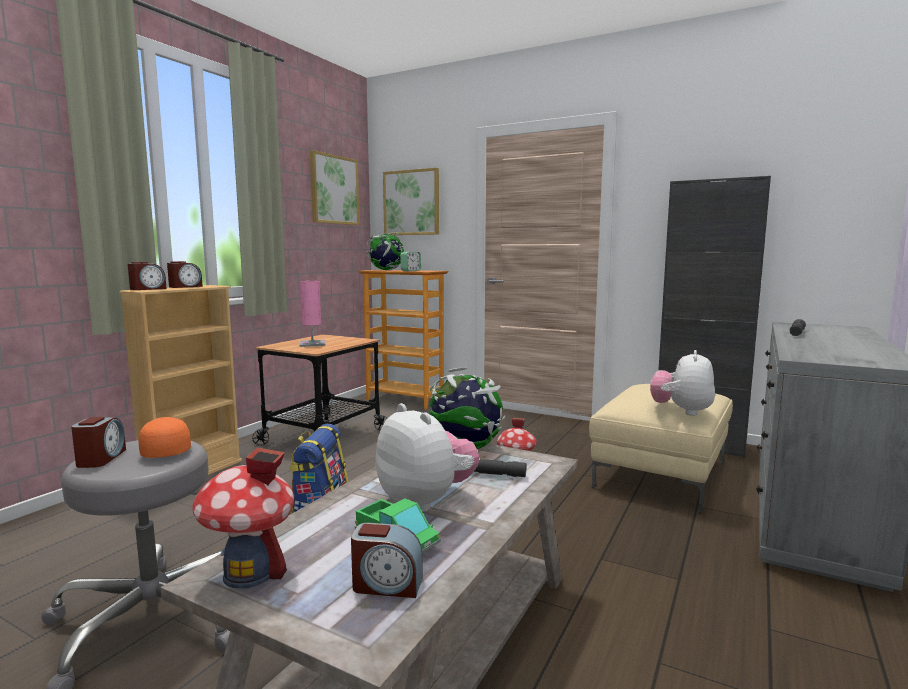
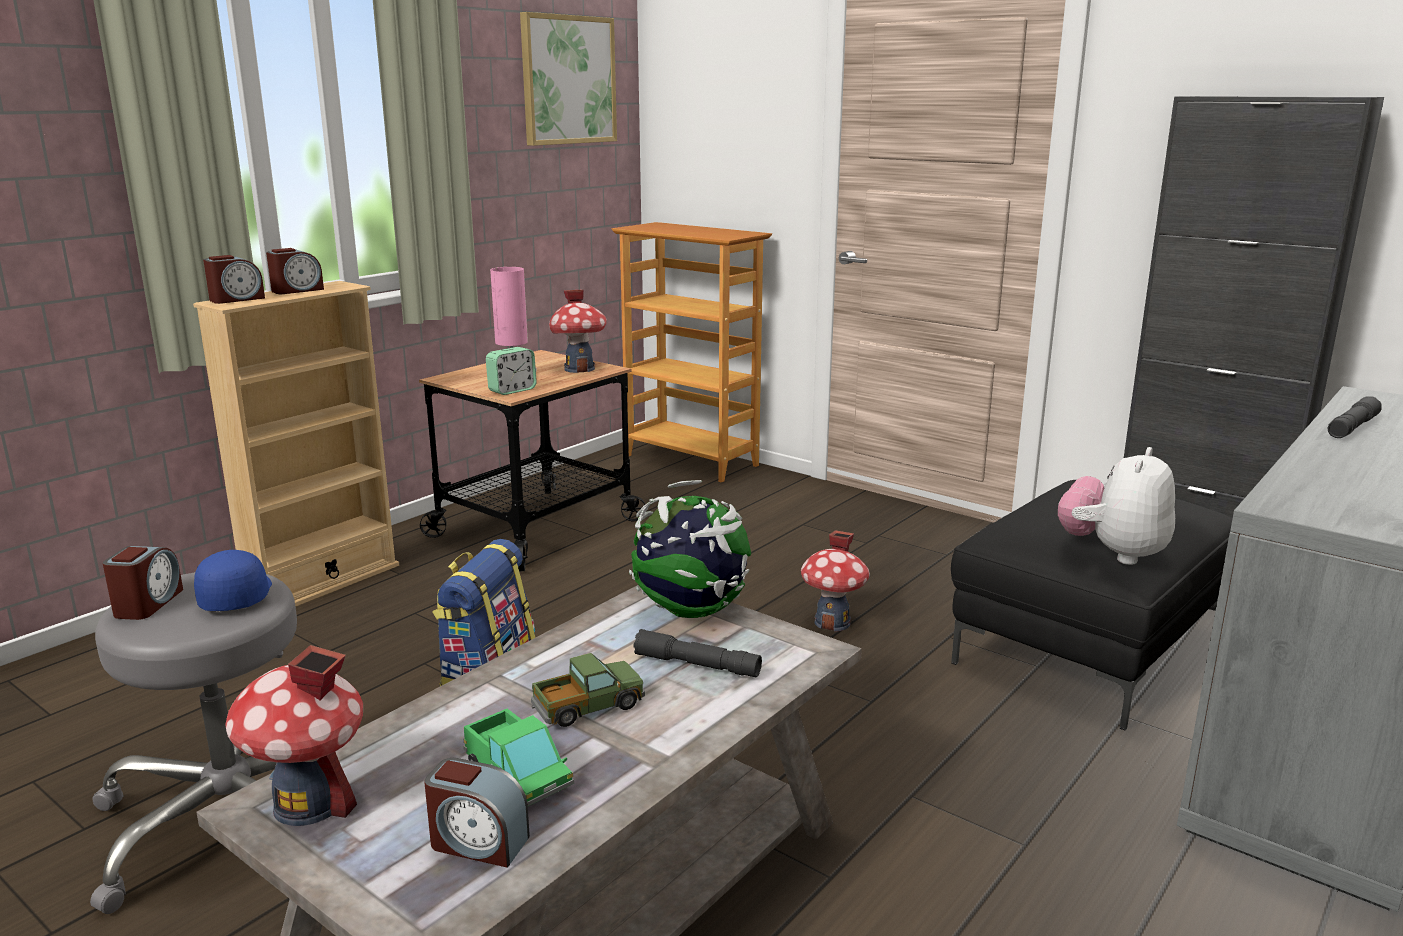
camera: 10 degrees right, 10 degrees up
(166, 451) = (235, 596): orange cap -> blue cap
(350, 340) = (579, 369): none -> toy house
(386, 270) = (661, 228): globe -> none
(410, 271) = (702, 233): alarm clock -> alarm clock (512, 390)
(411, 203) = (711, 100): picture -> none
(426, 501) = (588, 707): plush toy -> toy truck
(662, 475) = (1089, 649): beige ottoman -> black ottoman

